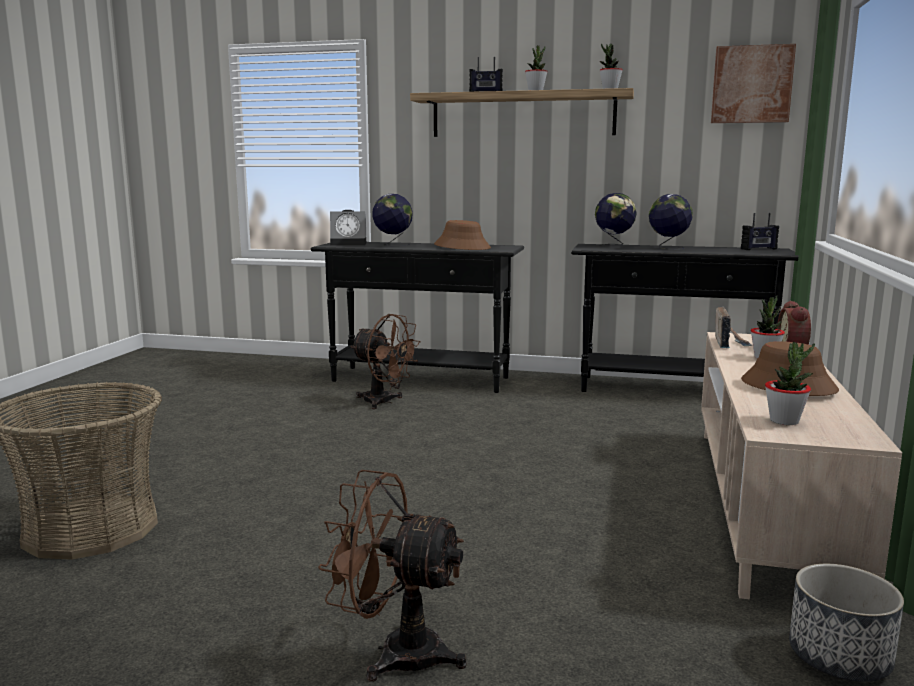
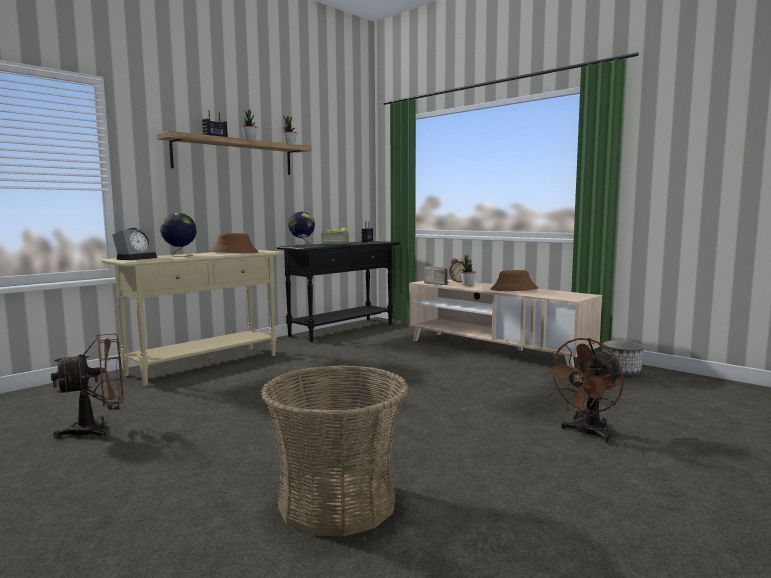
camera: 60 degrees left, 5 degrees down
(384, 402) = (231, 380): brown fan -> brown fan (97, 429)
(421, 380) = (205, 365): black console table -> beige console table
(668, 248) = (335, 244): globe -> book
(751, 84) = (349, 150): picture -> none
(784, 421) = (559, 296): potted plant -> none

